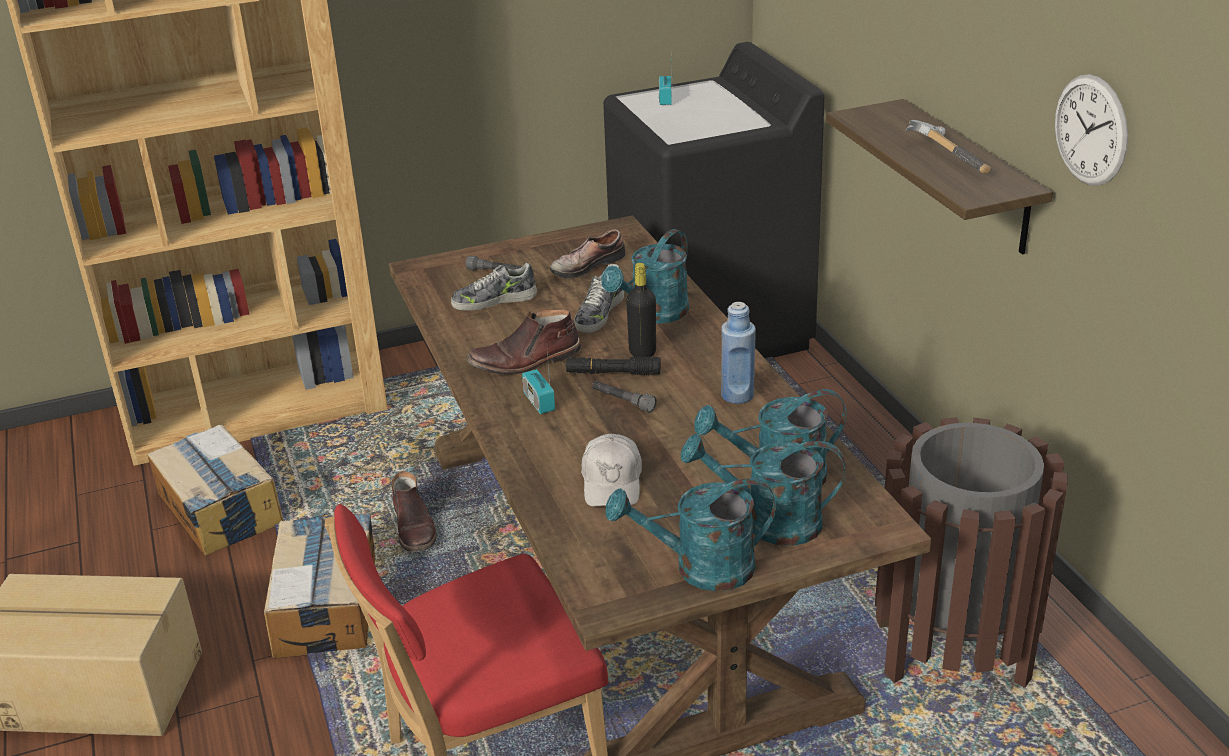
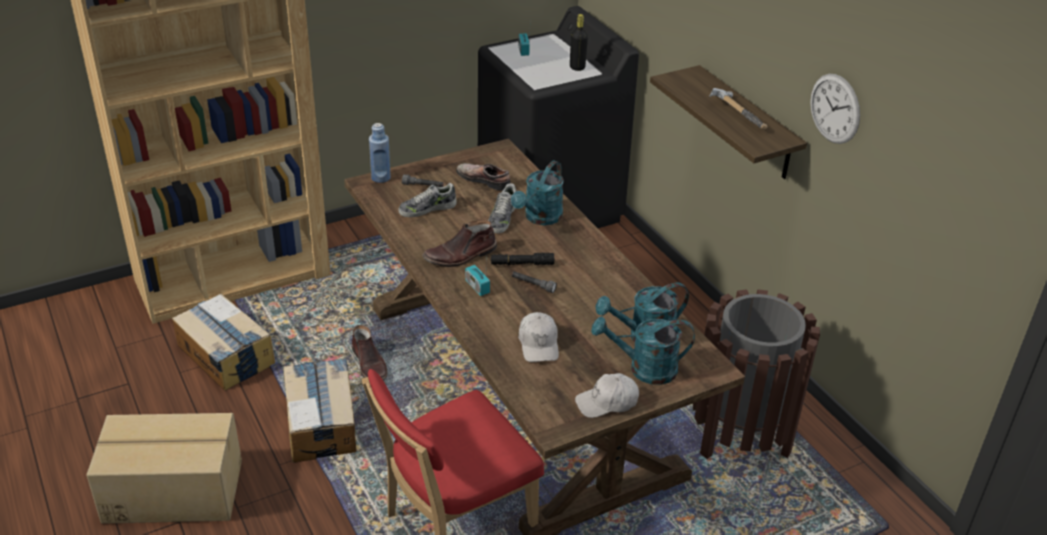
camera: 10 degrees left, 5 degrees up
(585, 265) = (484, 179): shoe -> shoe turned 75 degrees clockwise
(642, 352) = (538, 247): black bottle -> black bottle (577, 67)
(700, 569) = (607, 402): turquoise watering can -> white cap
(737, 395) = (607, 279): blue bottle -> blue bottle (381, 178)

